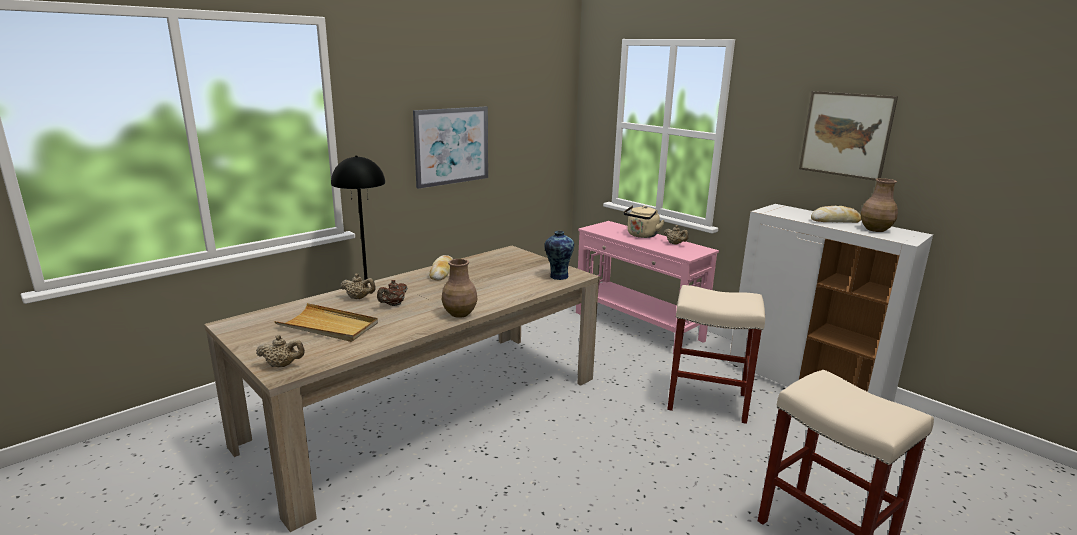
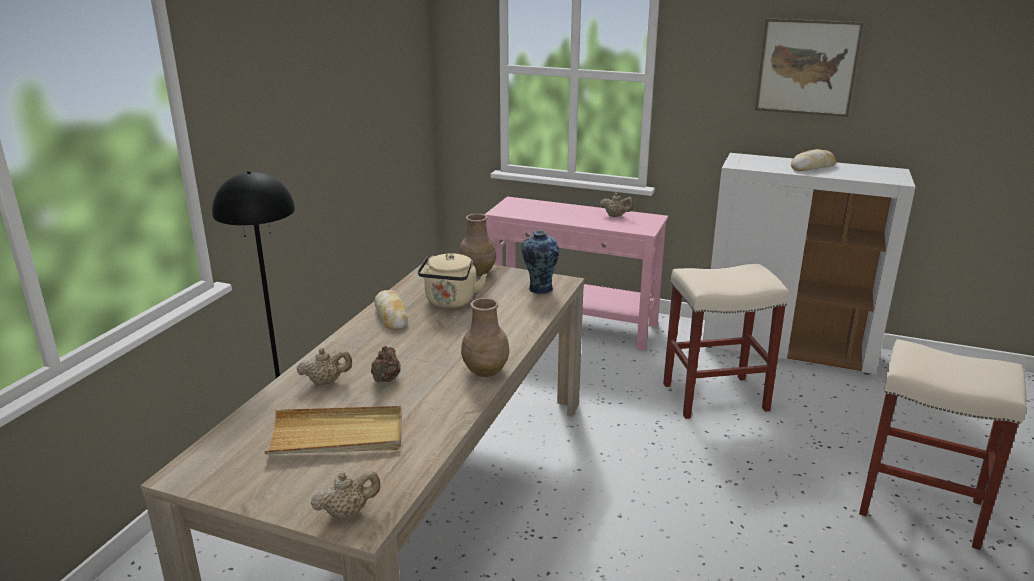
camera: 25 degrees left, 5 degrees up
(452, 146) = (317, 128): picture -> none
(641, 235) = (568, 211): beige kettle -> beige kettle (451, 302)
(875, 229) = (859, 172): brown vase -> brown vase (478, 272)

